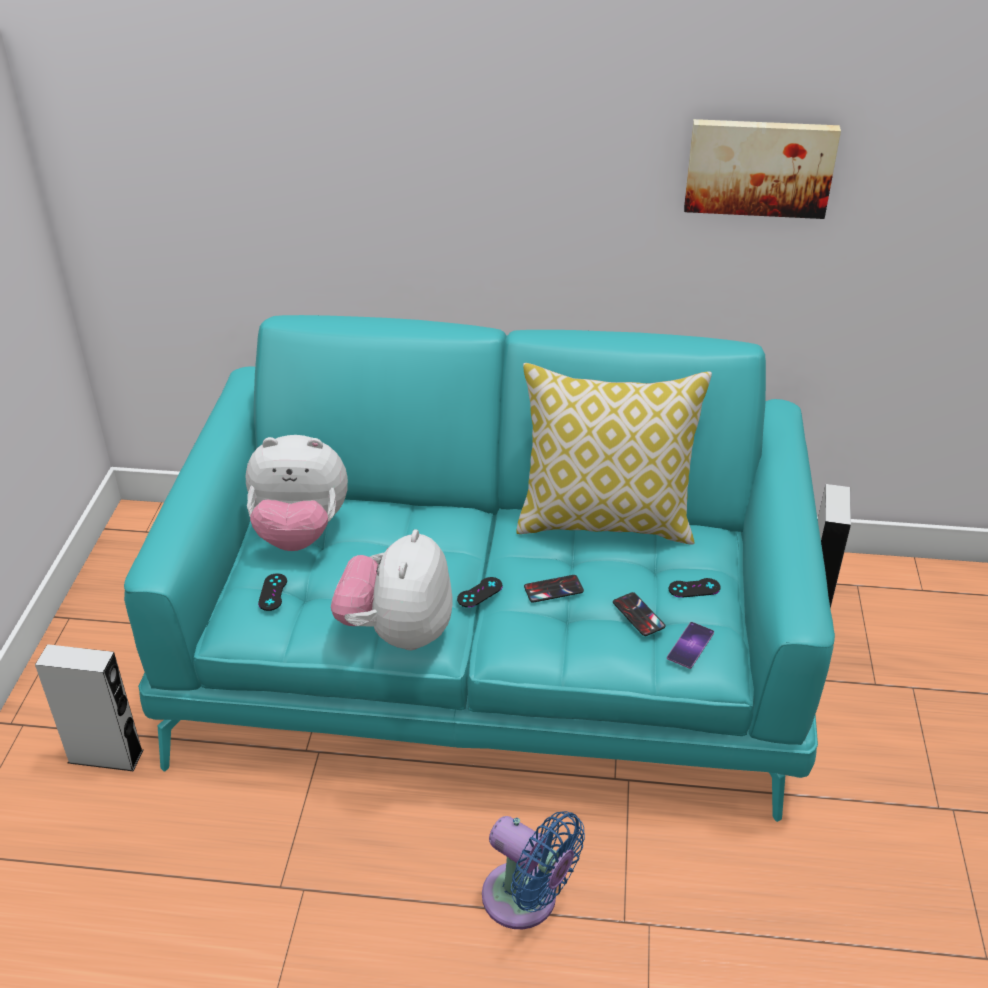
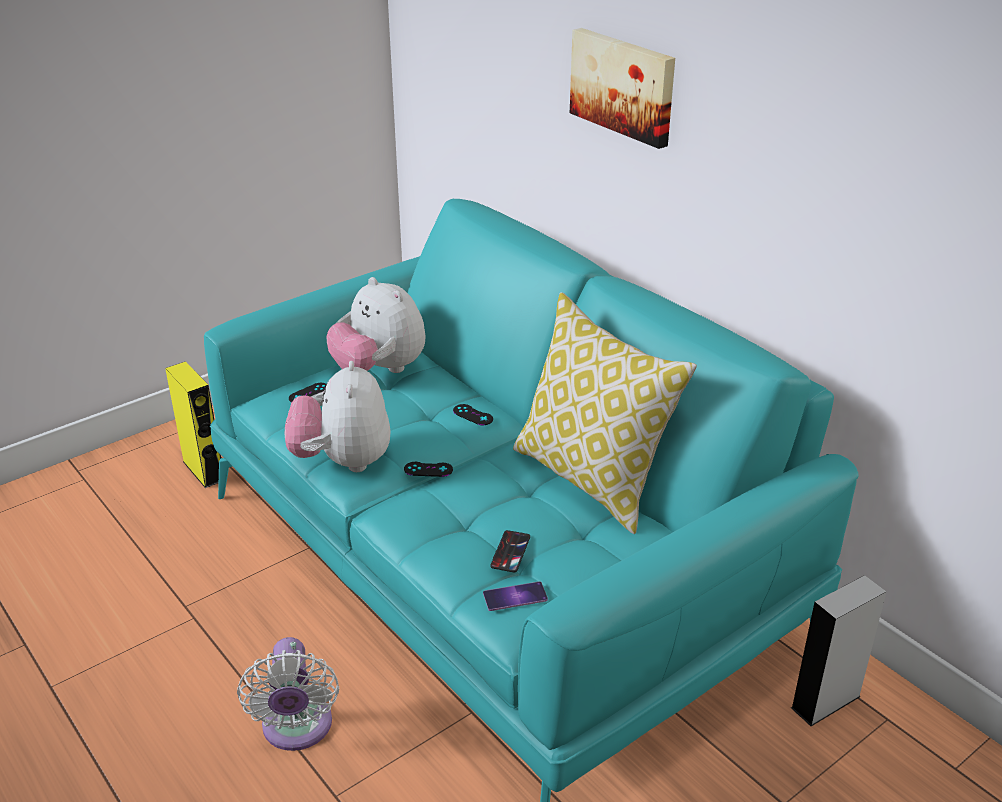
camera: 45 degrees right, 5 degrees down
(105, 756) = (204, 470): grey speaker -> yellow speaker
(398, 632) = (343, 461): plush toy -> plush toy turned 60 degrees counterclockwise
(526, 901) = (297, 729): blue fan -> white fan
(553, 589) = (478, 497): phone -> none
(694, 588) = (580, 562): black game controller -> black game controller (473, 415)
(759, 167) = (861, 185): picture -> picture (624, 85)

